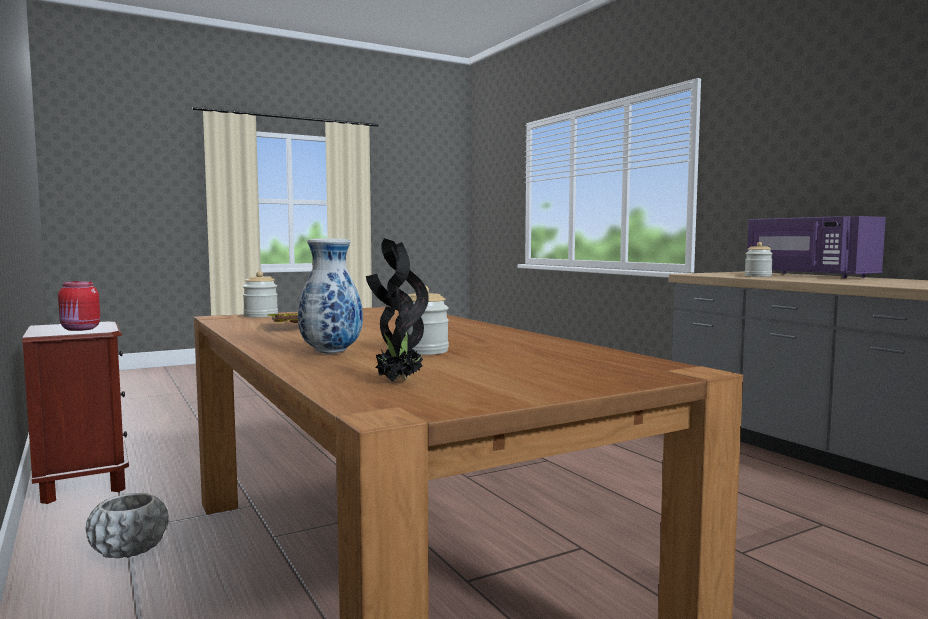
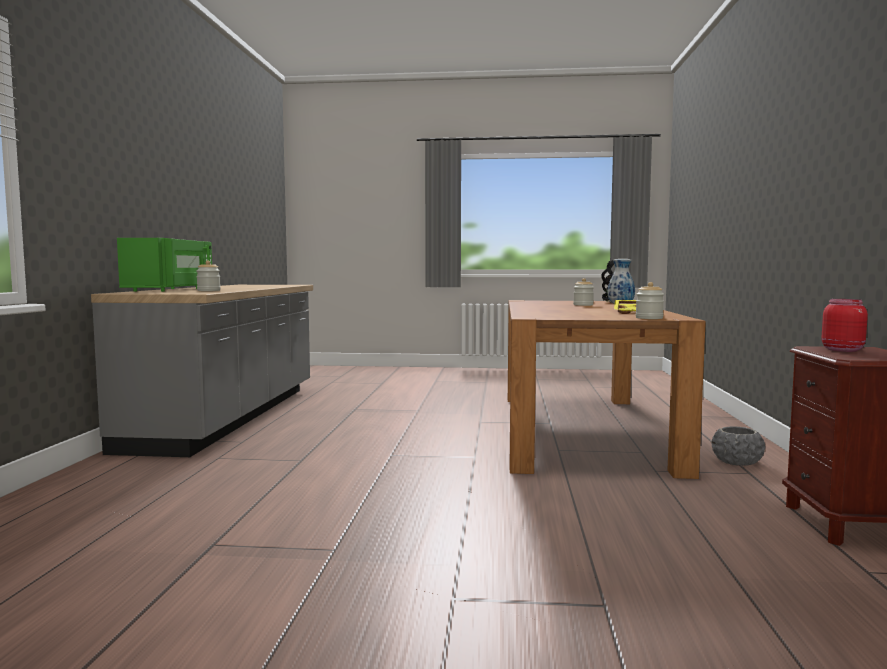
camera: 145 degrees left, 0 degrees up
(807, 275) = (171, 290): purple microwave -> green microwave

